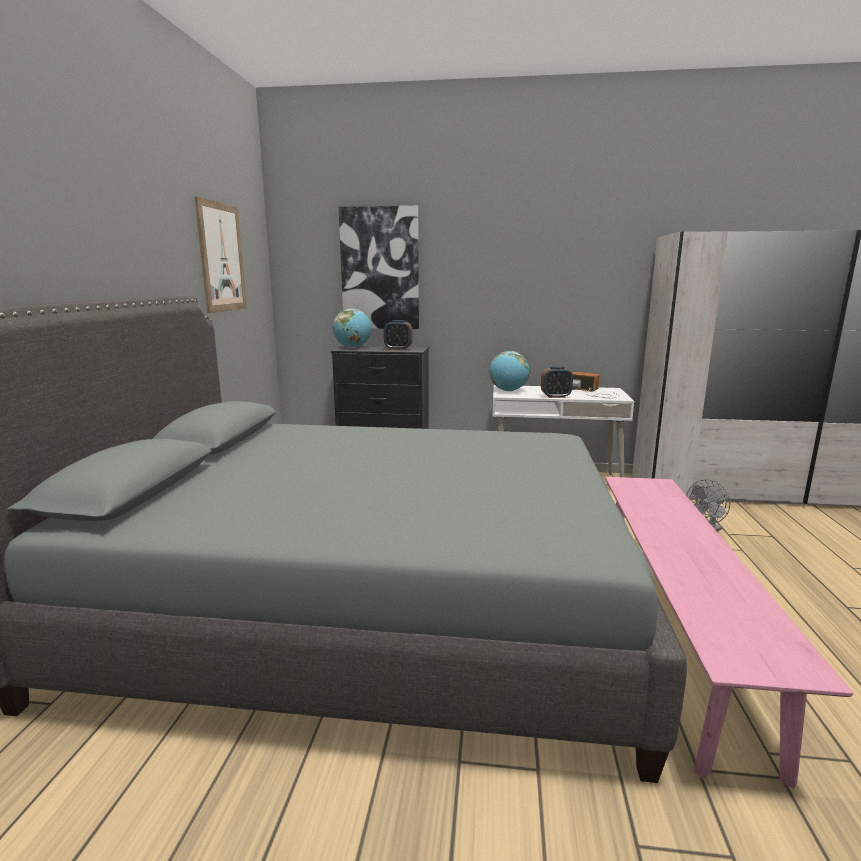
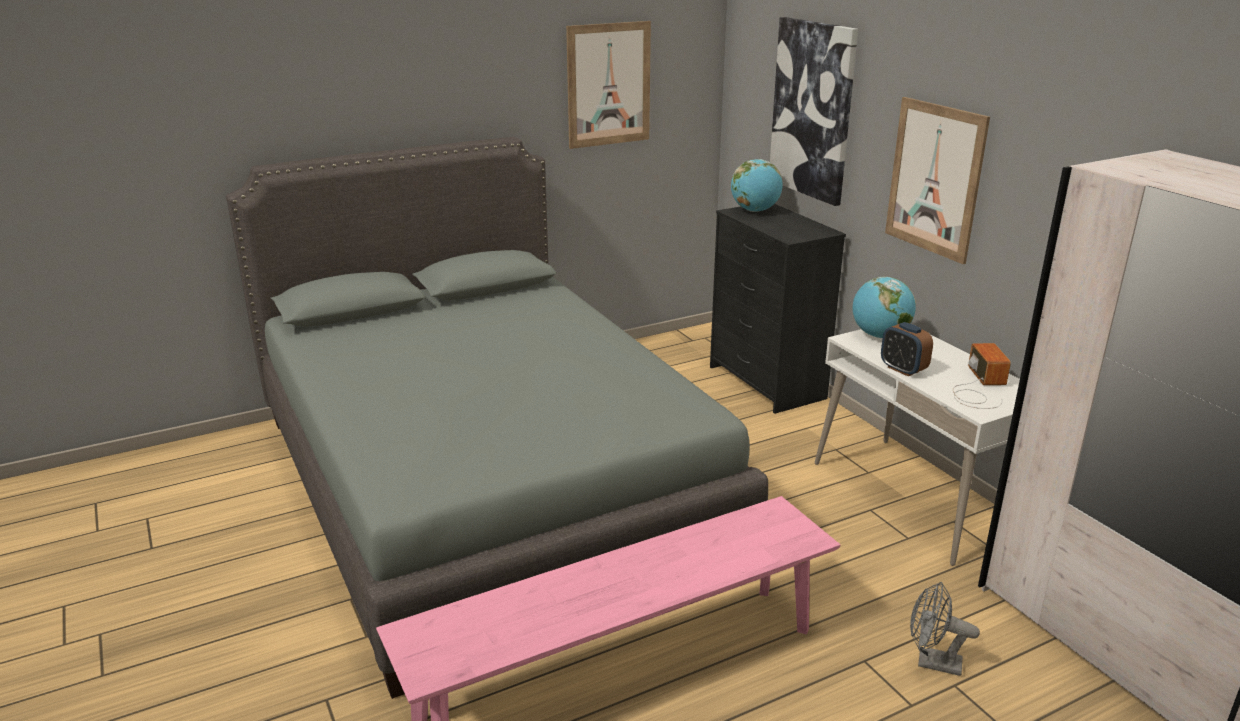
camera: 55 degrees right, 10 degrees up
(398, 349) = (788, 229): alarm clock -> none
(501, 290) = (934, 179): none -> picture

